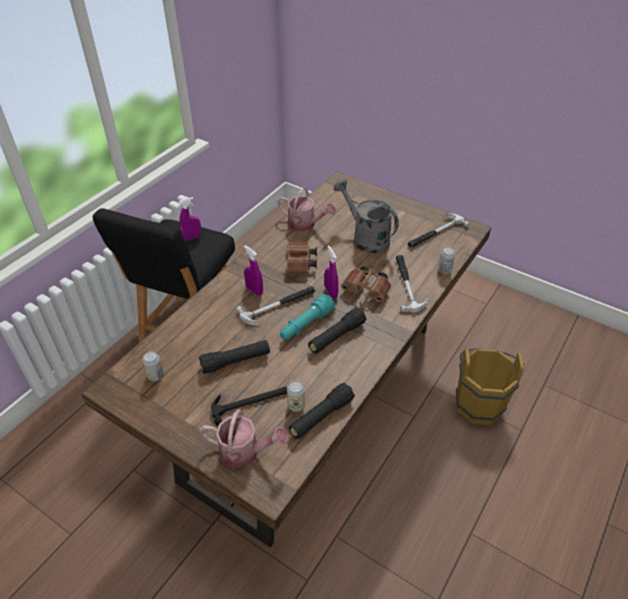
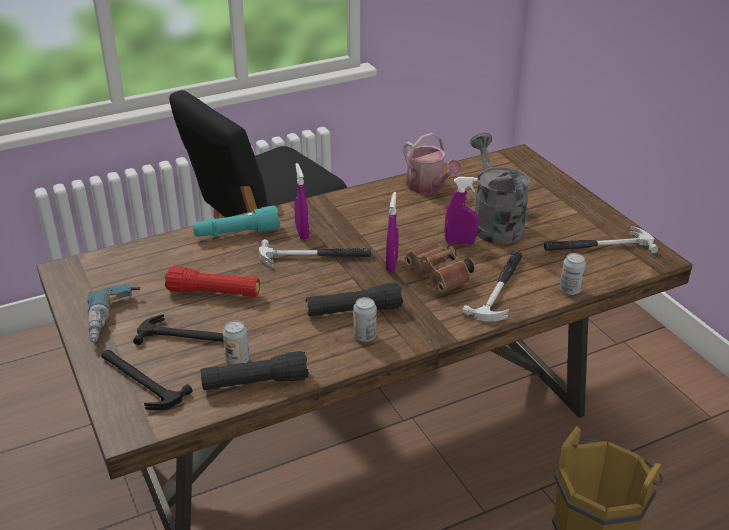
camera: 30 degrees right, 10 degrees down
(155, 375) = (120, 275): can -> can (365, 336)
(185, 413) = (114, 320): none -> power drill
(192, 237) = (295, 169): purple spray bottle -> purple spray bottle (460, 242)
(235, 361) = (214, 293): black flashlight -> red flashlight
(245, 452) = (139, 381): watering can -> hammer
(300, 264) = (382, 225): brown binoculars -> none
(306, 324) = (329, 286): turquoise flashlight -> turquoise flashlight (237, 233)

